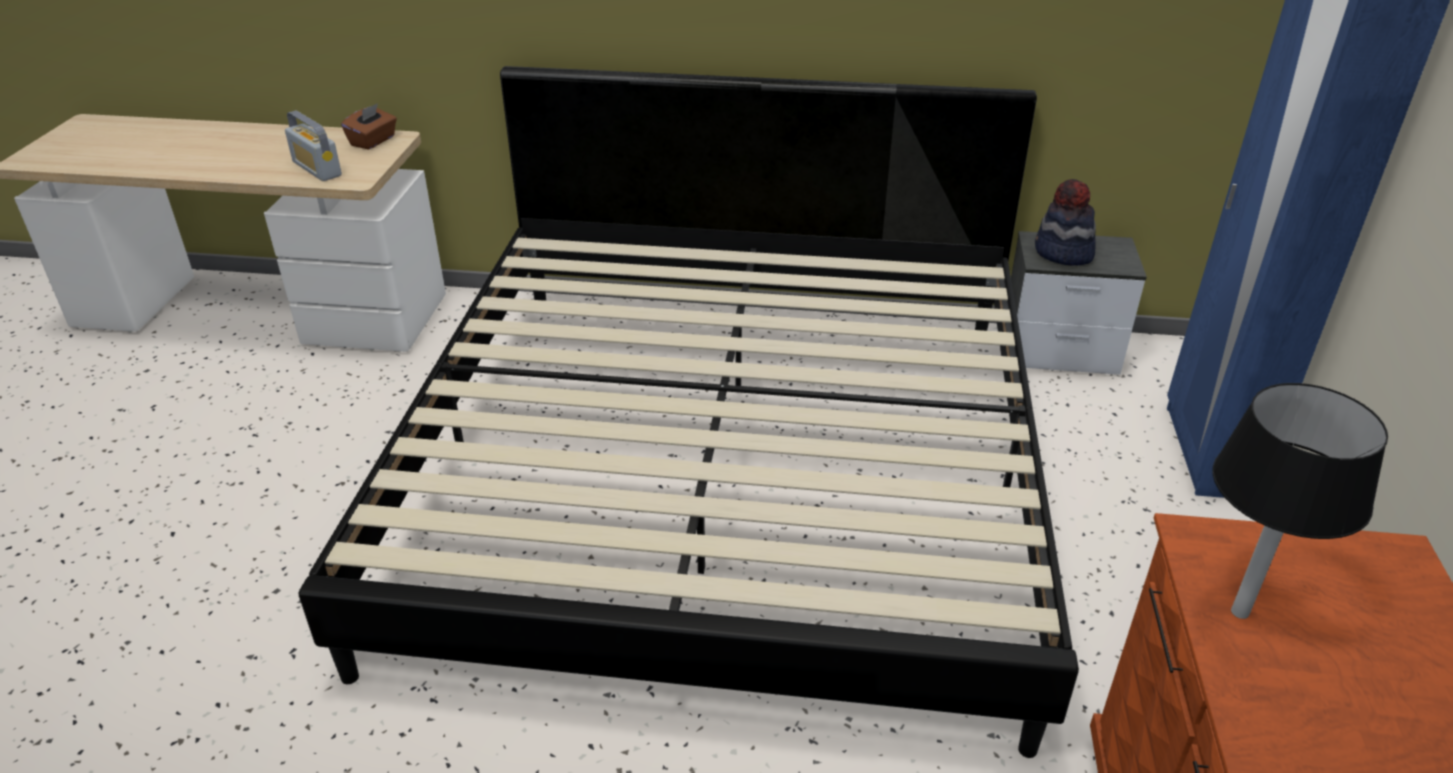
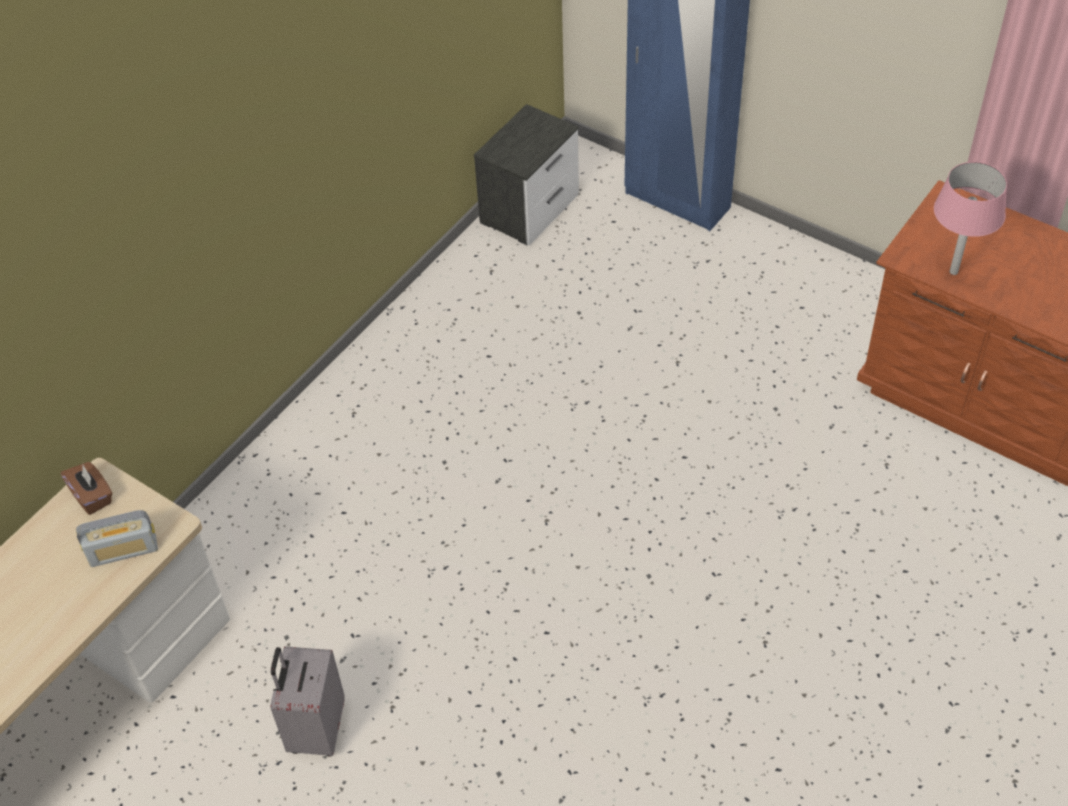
camera: 60 degrees left, 15 degrees up
(300, 443) = (315, 729): none -> grey suitcase
(726, 470) = (536, 455): bed -> none
(1063, 253) = (520, 149): hat -> none
(1239, 612) = (953, 272): black table lamp -> pink table lamp

